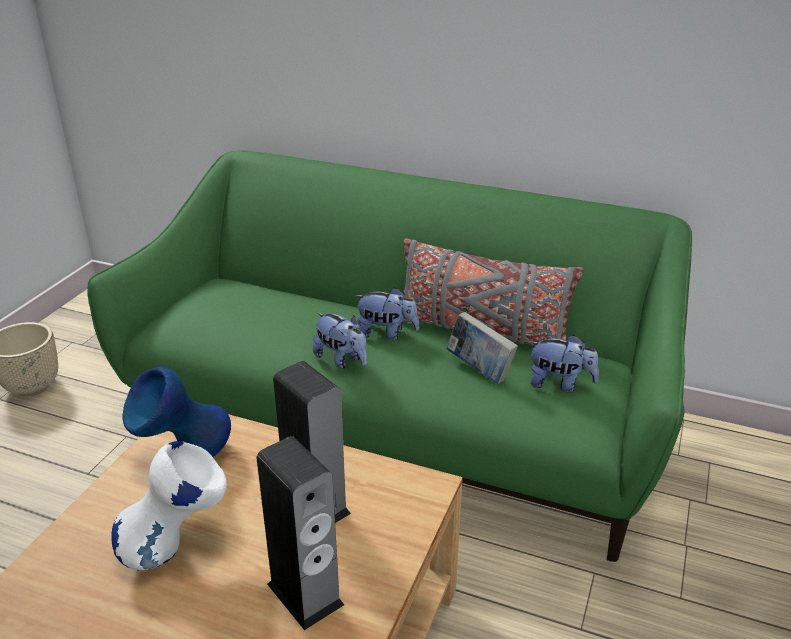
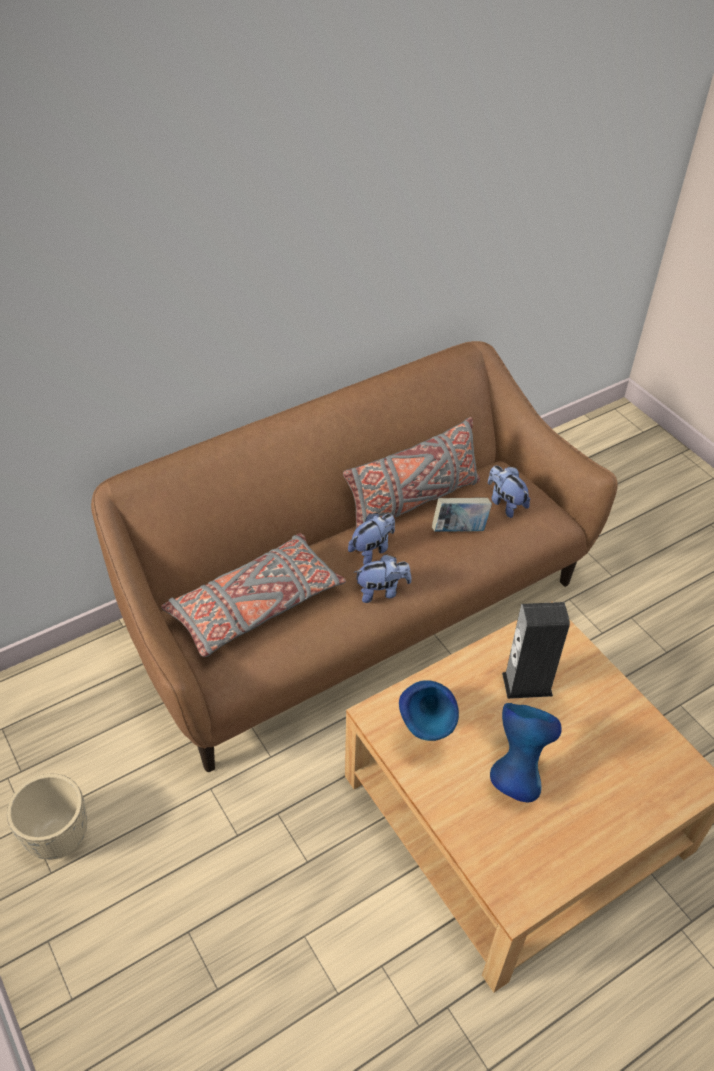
camera: 55 degrees left, 15 degrees up
(178, 548) = (516, 772): white vase -> blue vase
(252, 306) = (255, 606): none -> grey pillow
(305, 594) = (598, 725): speaker -> none
(395, 424) = (355, 609): green sofa -> brown sofa
(559, 384) = (505, 503): plush toy -> plush toy turned 90 degrees counterclockwise

